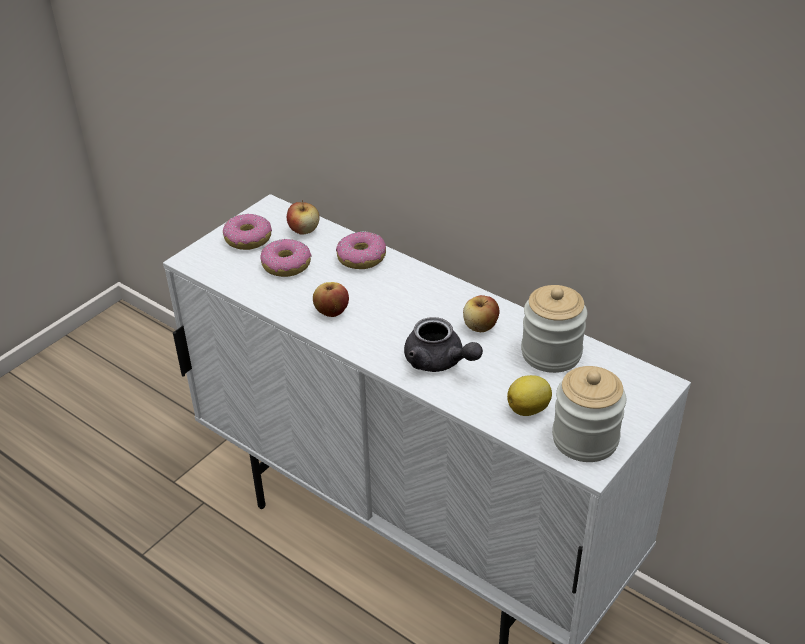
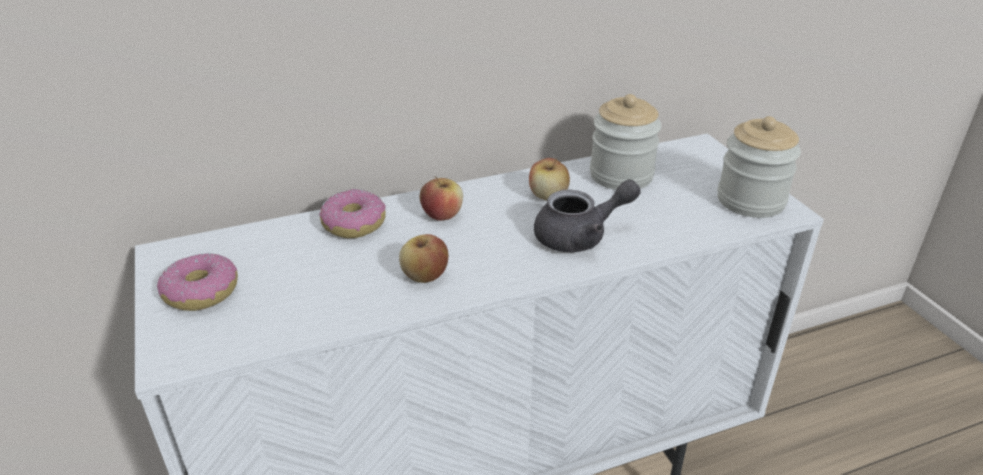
camera: 60 degrees left, 5 degrees down
(287, 265) = (297, 279): donut -> none
(304, 230) = (248, 244): apple -> apple (442, 215)
(529, 409) = (691, 213): lemon -> none

